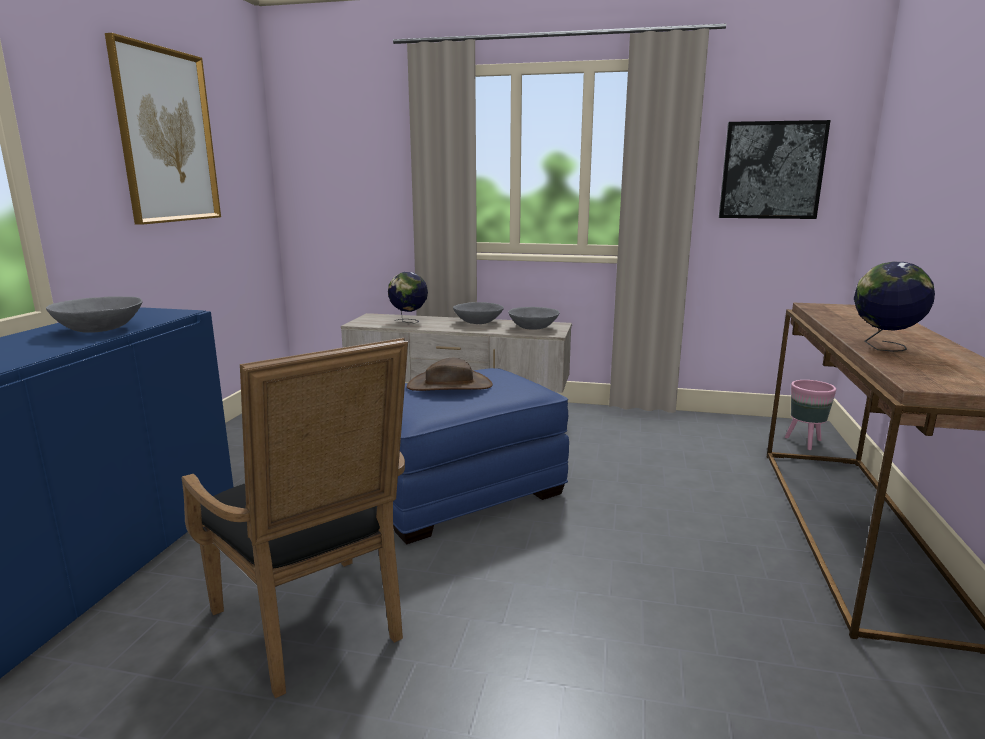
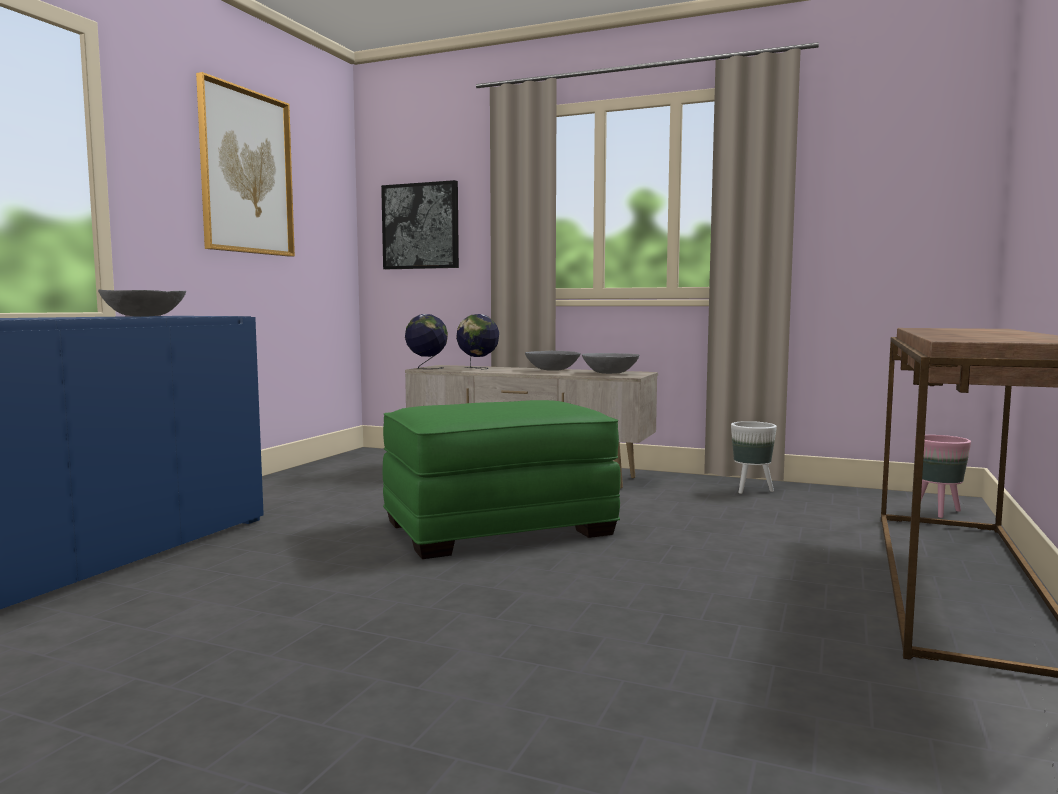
camera: 10 degrees right, 10 degrees down
(315, 629) = (299, 607): black armchair -> none
(449, 385) = (491, 404): brown hat -> none
(459, 492) = (499, 527): blue ottoman -> green ottoman
(652, 423) = (751, 490): none -> white planter
(771, 170) = (884, 196): picture -> picture (421, 226)
(883, 347) = (956, 334): globe -> globe (426, 368)

